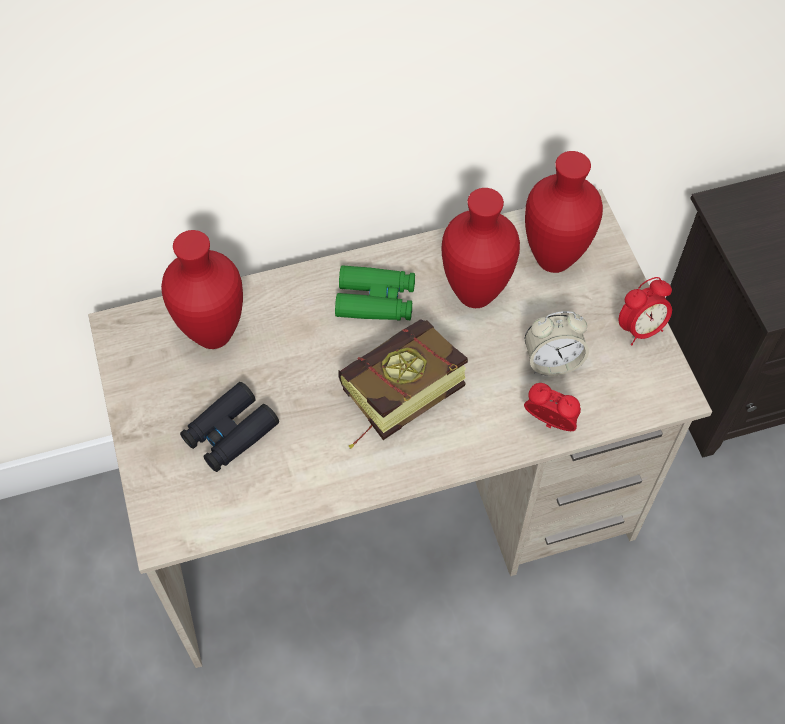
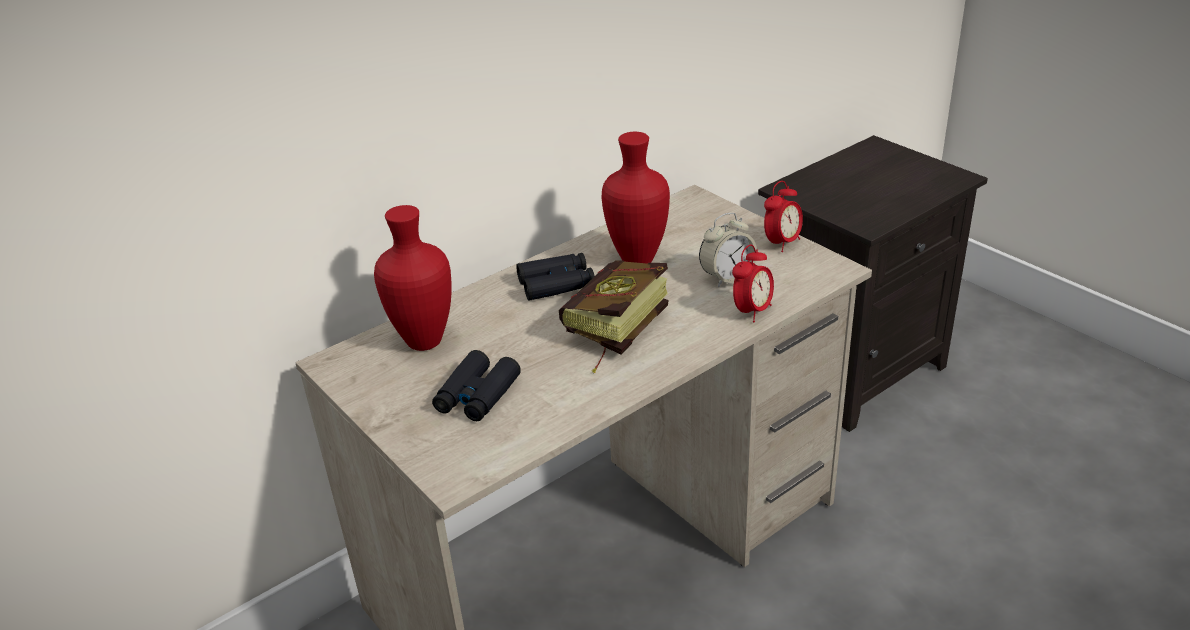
camera: 20 degrees left, 25 degrees down
(376, 300) = (556, 284): green binoculars -> black binoculars
(549, 424) = (752, 311): alarm clock -> alarm clock turned 120 degrees clockwise
(554, 262) = (687, 227): red vase -> none

